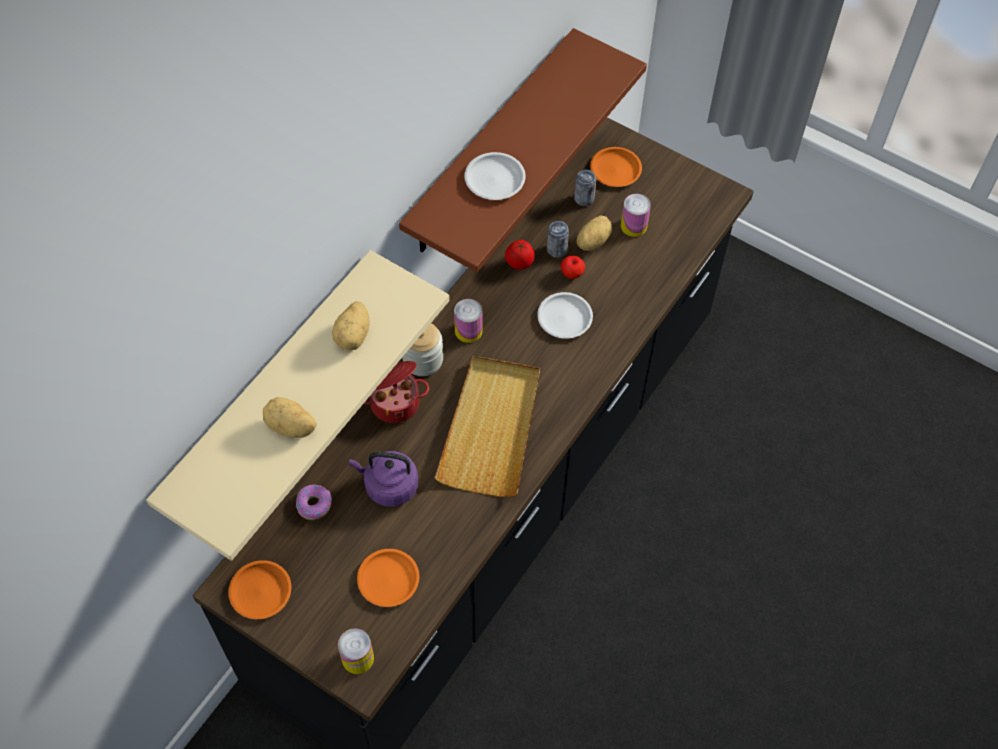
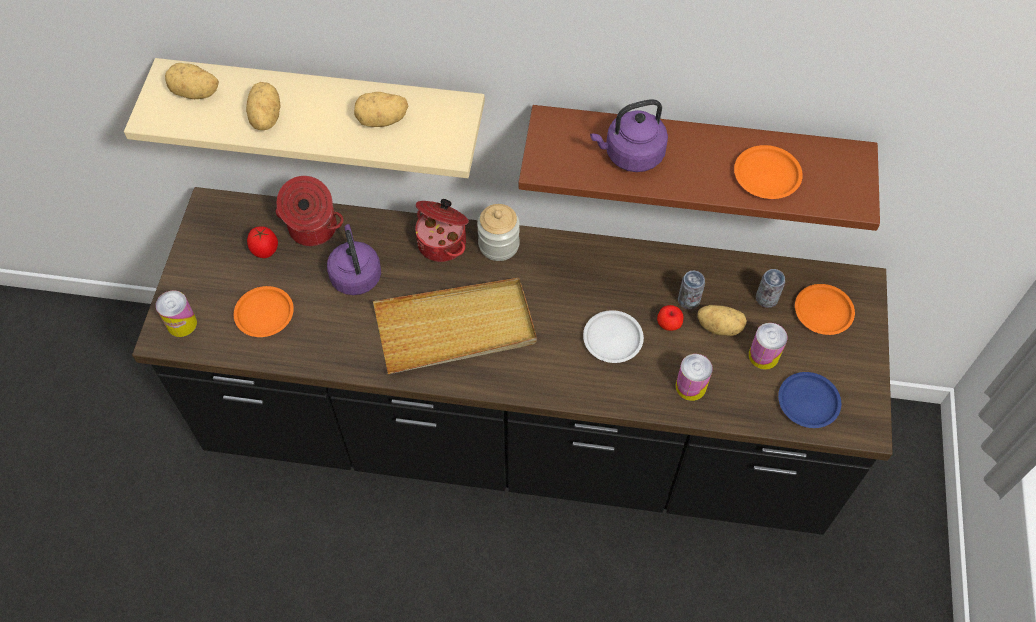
camera: 65 degrees right, 0 degrees up
(221, 476) = (195, 93): none -> potato
(261, 591) = (216, 229): orange plate -> orange plate (767, 175)
(314, 504) = (312, 229): donut -> cooking pot
(468, 331) = (550, 266): can -> can (690, 387)
(495, 180) = (631, 155): white plate -> purple kettle
(519, 263) = (652, 275): tomato -> tomato (265, 250)
(687, 217) = (808, 402): none -> blue plate

